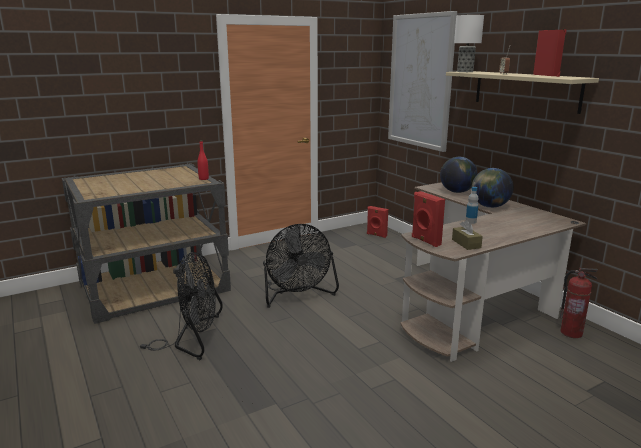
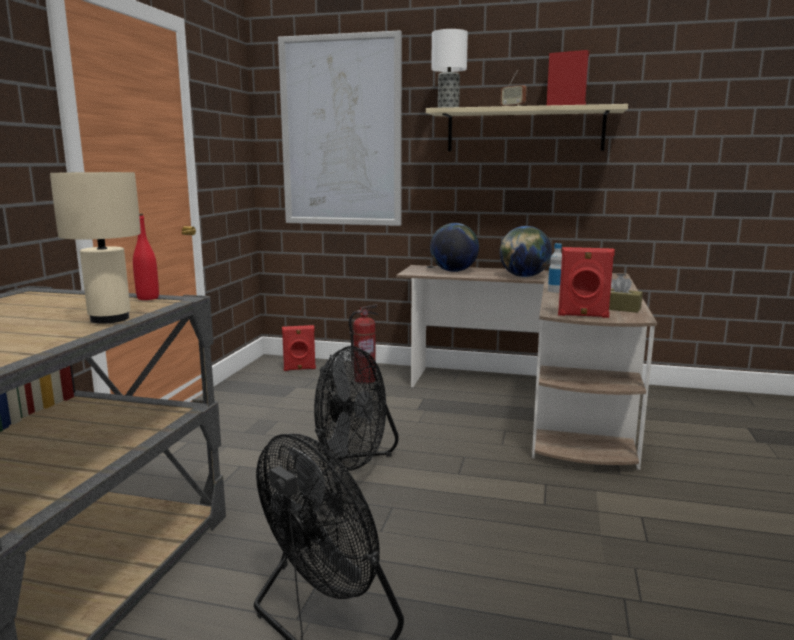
camera: 45 degrees left, 5 degrees down
(167, 186) = (108, 319): none -> beige table lamp
(571, 333) = (651, 399): fire extinguisher -> fire extinguisher (365, 380)

